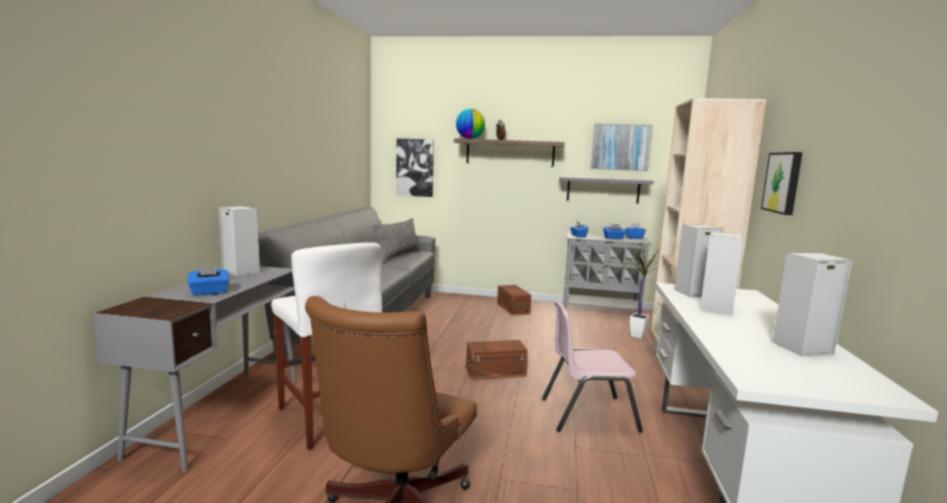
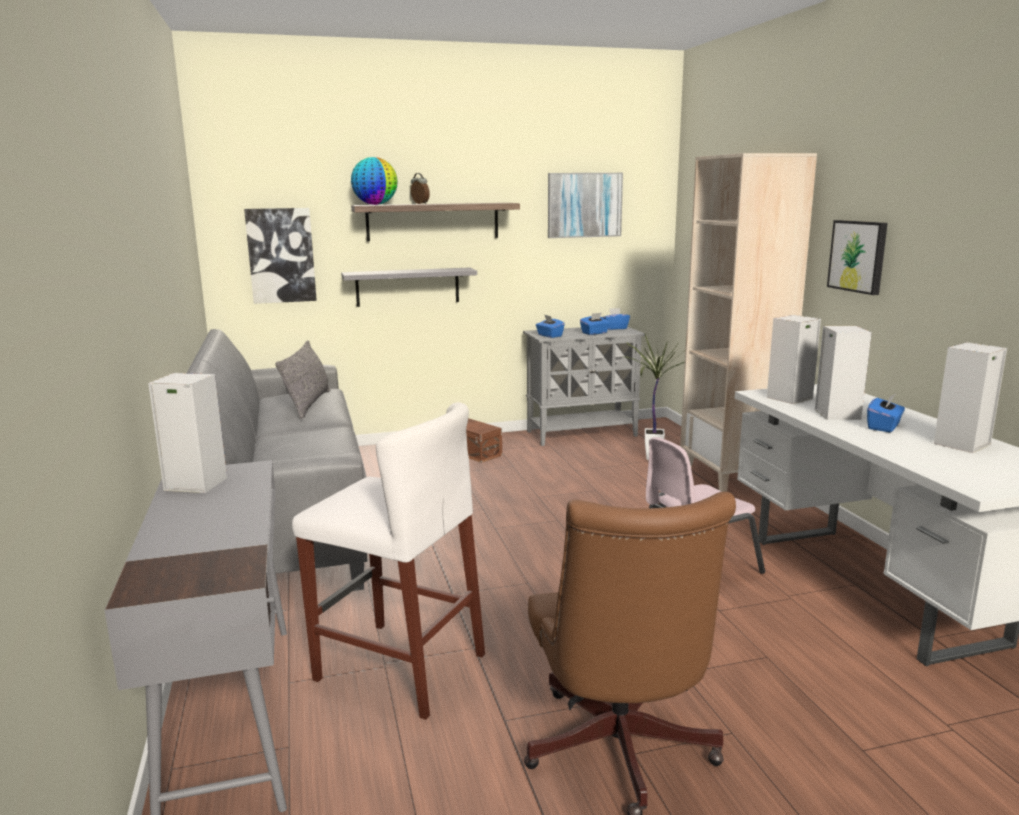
camera: 25 degrees left, 5 degrees up
(209, 292) = (223, 529): blue tissue box -> blue tissue box (884, 427)
(494, 372) = (541, 546): brown storage box -> none
(603, 190) = (566, 266): grey shelf -> grey shelf (407, 287)

